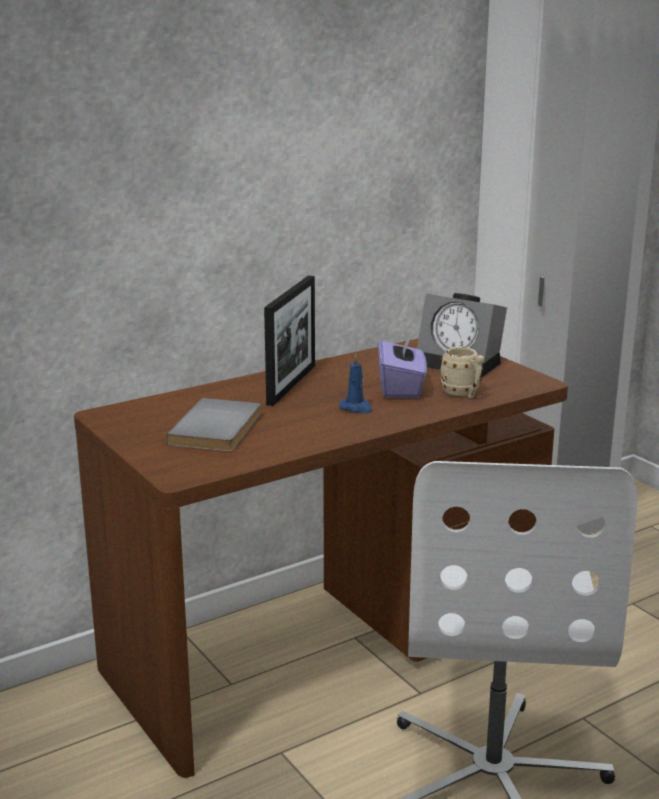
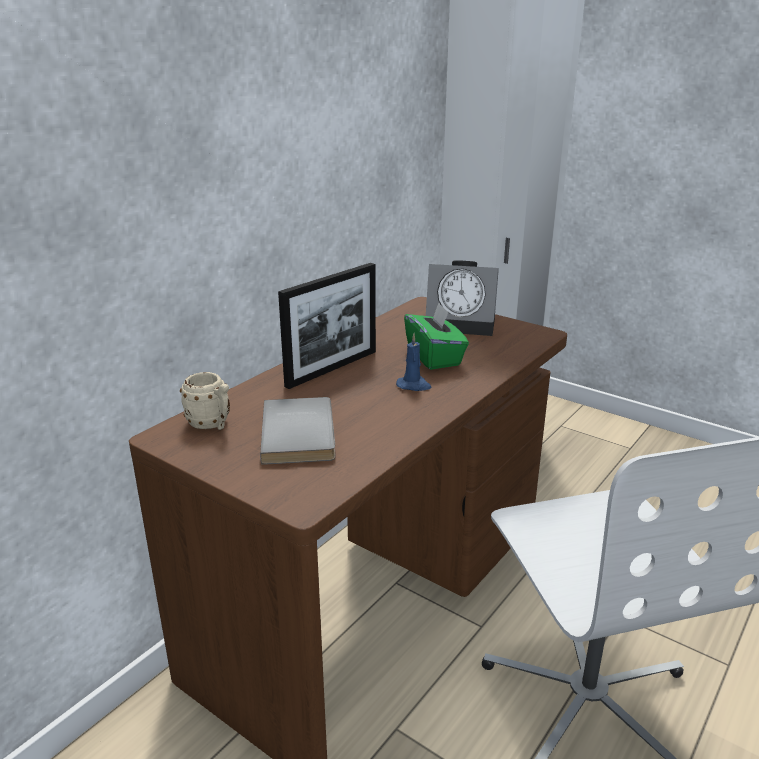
camera: 20 degrees left, 5 degrees up
(291, 384) = (332, 368): picture frame -> picture frame turned 45 degrees clockwise
(401, 388) = (435, 357): purple tissue box -> green tissue box
(463, 394) = (493, 355): beige mug -> beige mug (212, 424)

